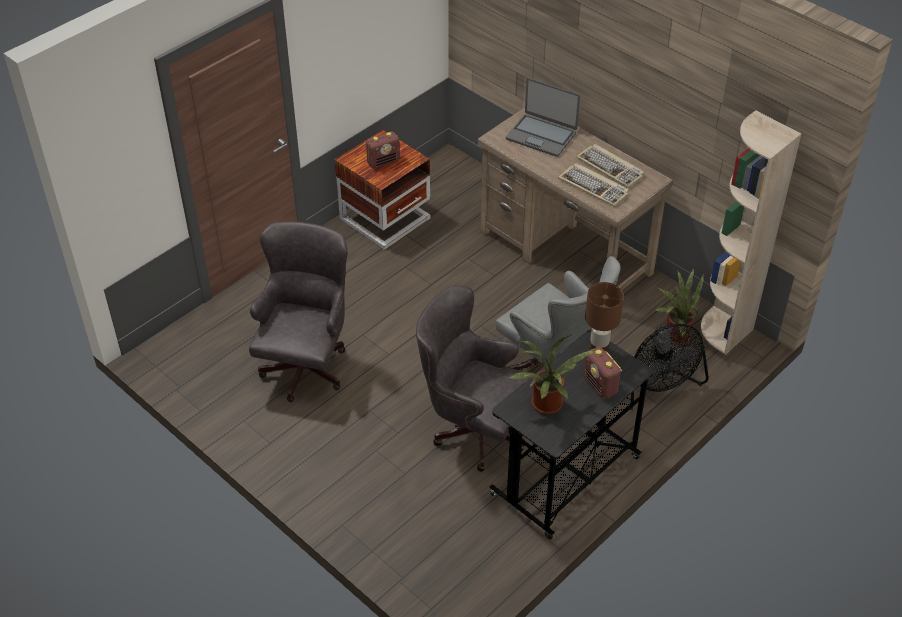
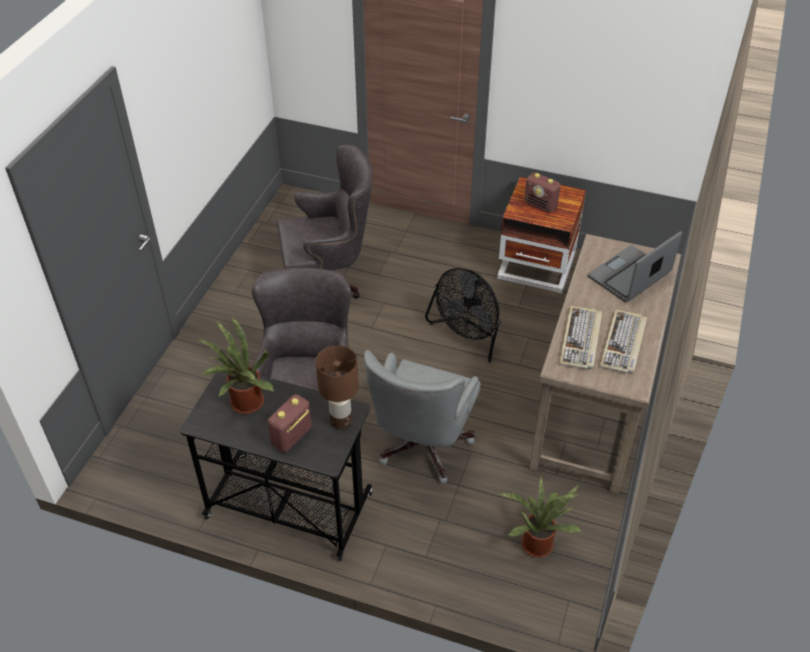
camera: 65 degrees right, 0 degrees up
(541, 135) = (630, 276): laptop -> laptop turned 45 degrees clockwise
(655, 386) = (450, 546): black fan -> black fan (467, 332)
(721, 334) = (567, 588): beige bookcase -> none

